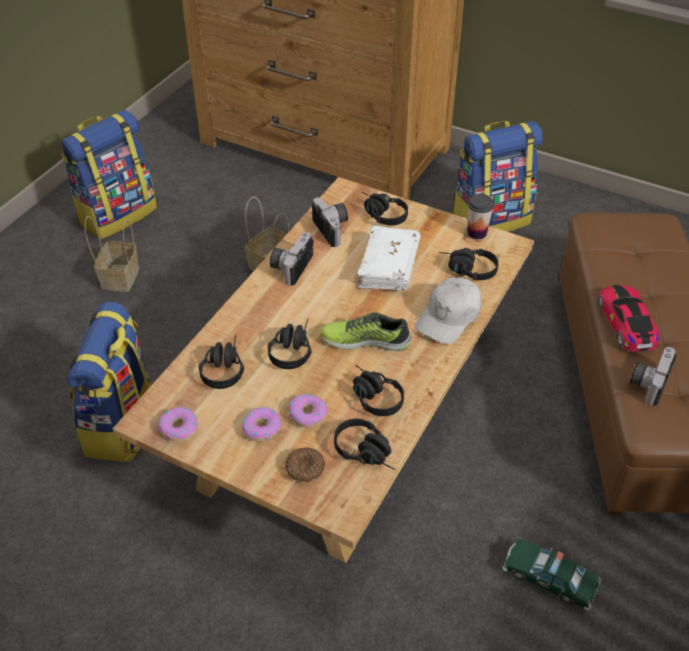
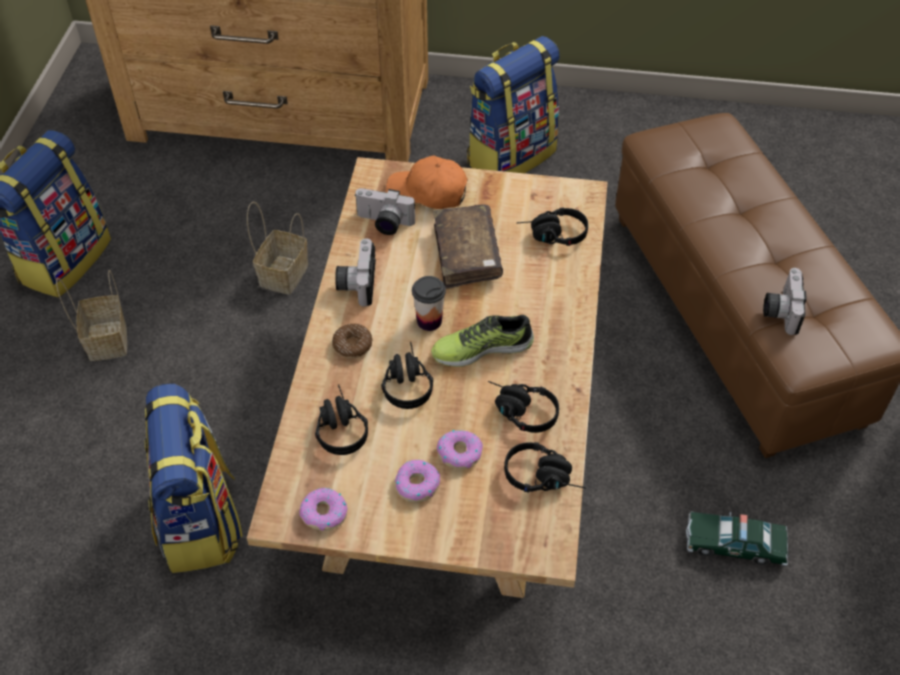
camera: 20 degrees left, 5 degrees up
(305, 468) = (486, 516): donut -> donut (352, 345)
(334, 229) = (383, 224): camera -> camera turned 150 degrees clockwise
(380, 214) = (428, 192): black headphones -> orange cap
(389, 267) = (467, 254): white book -> brown book
(449, 317) = (559, 296): white cap -> none
(477, 233) = (543, 188): cup -> cup (429, 321)
(626, 323) = (732, 250): toy car -> none

